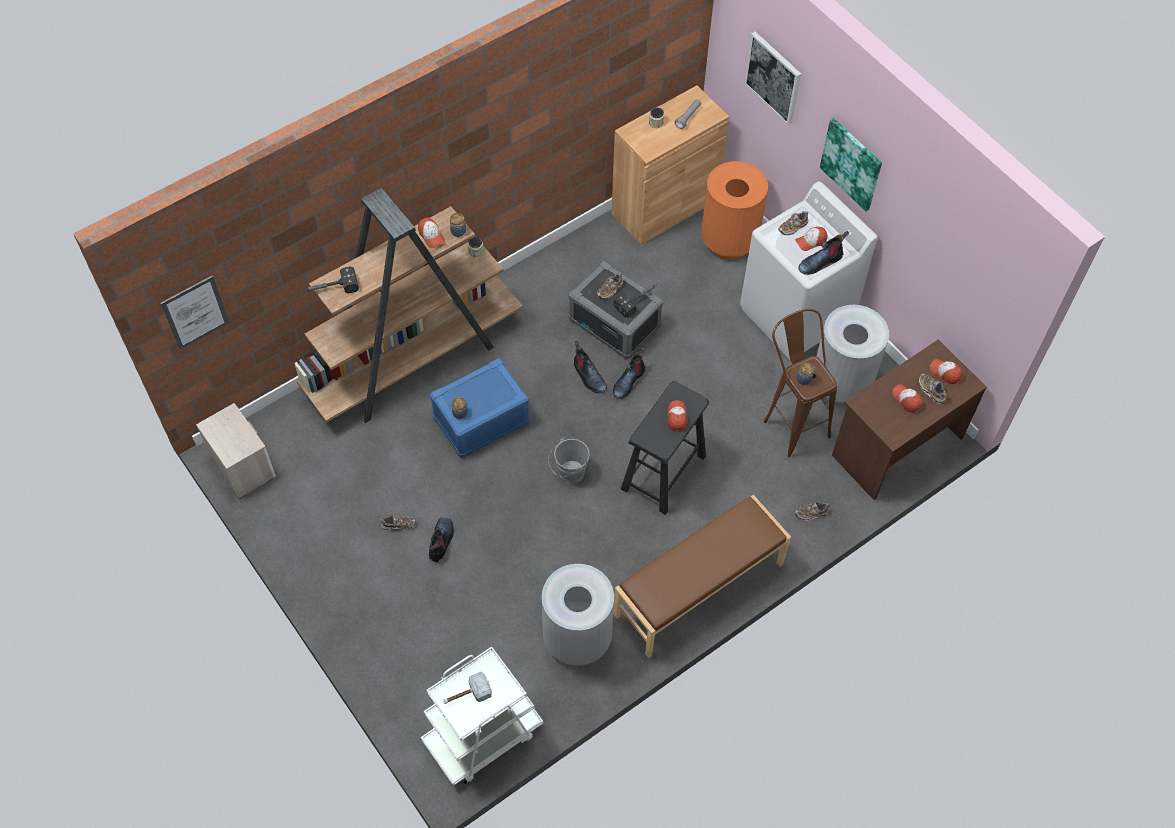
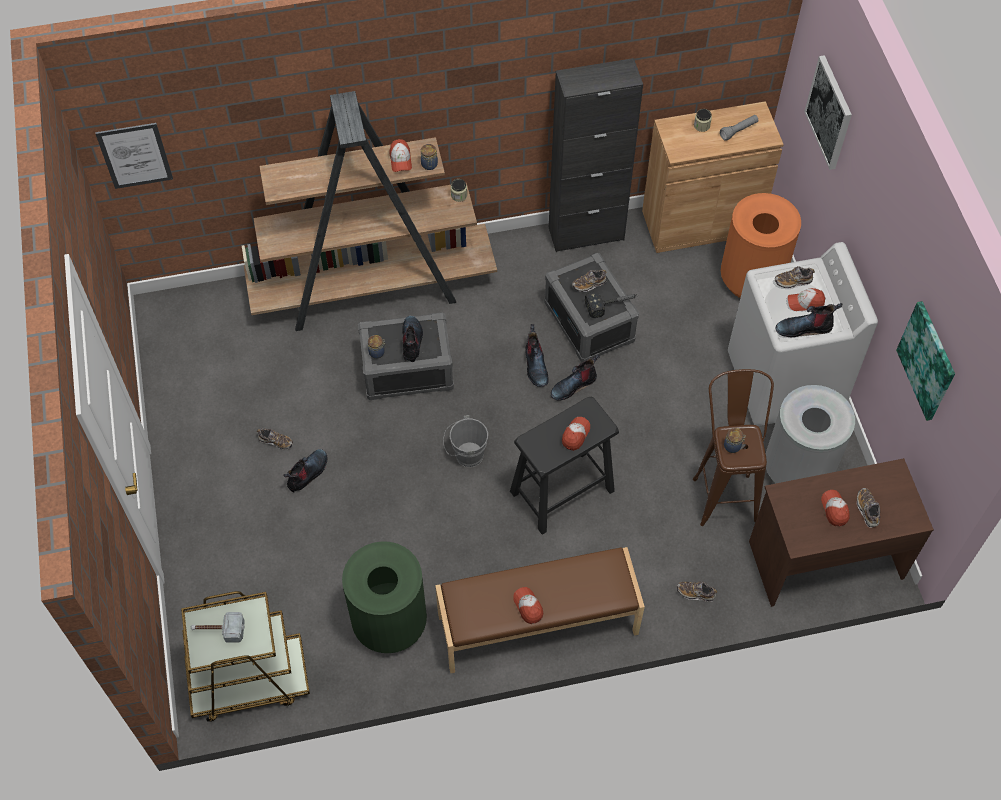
camera: 25 degrees right, 0 degrees up
(242, 466) = (162, 329): nightstand -> none
(331, 288) = (277, 178): hammer -> none
(481, 421) = (407, 370): blue storage box -> grey storage box
(482, 736) = (248, 681): white cart -> brown cart
(485, 392) = (412, 341): none -> boot
(574, 249) = (586, 233): none -> black cabinet
(577, 638) = (390, 623): grey trash can -> green trash can
(852, 163) = (873, 231): picture -> picture (927, 360)
(945, 372) = (893, 497): cap -> cap (528, 607)

